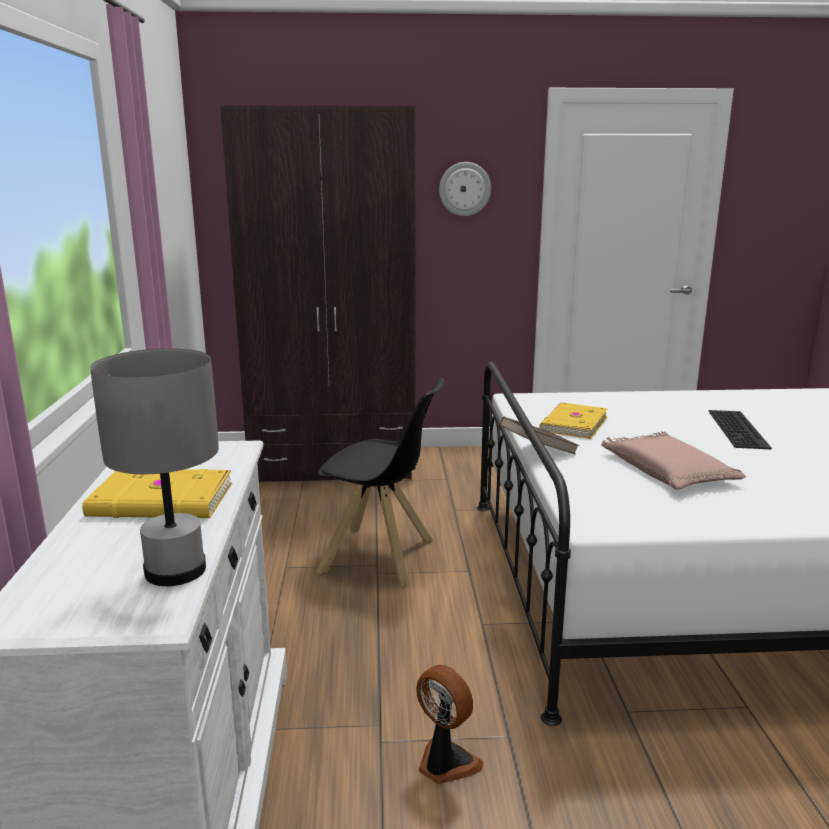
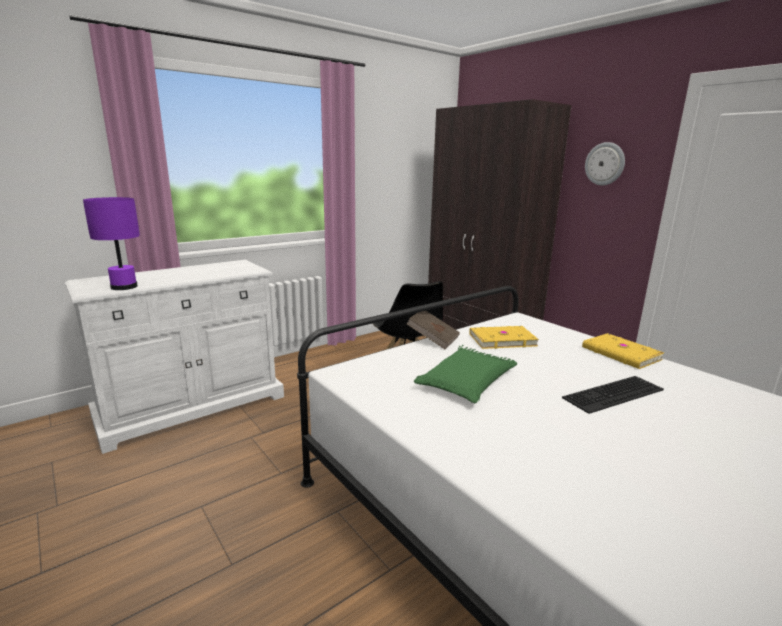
camera: 55 degrees right, 0 degrees up
(161, 501) = (187, 274): yellow book -> yellow book (620, 354)
(174, 571) = (124, 287): grey table lamp -> purple table lamp
(445, 763) = (246, 460): fan -> none
(668, 469) = (466, 380): beige pillow -> green pillow

